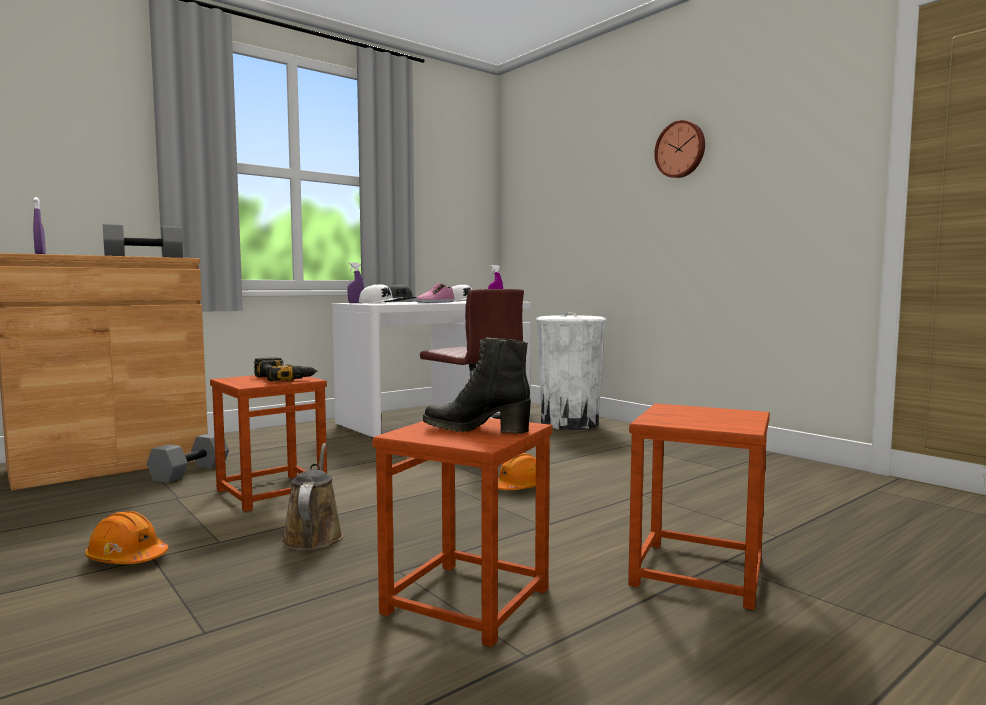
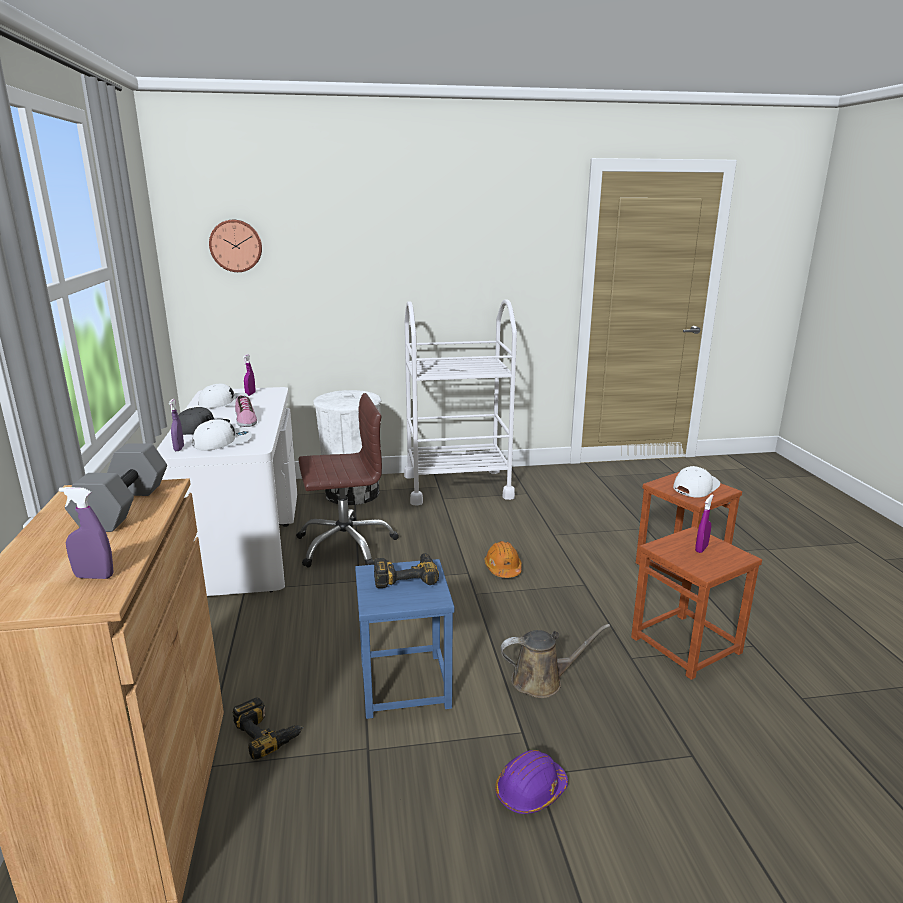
camera: 60 degrees left, 15 degrees up
(127, 558) = (530, 791): orange hard hat -> purple hard hat
(190, 472) = (268, 732): grey dumbbell -> power drill
(271, 491) = (403, 684): brown stool -> blue stool
(313, 536) = (542, 680): brown watering can -> brown watering can turned 150 degrees clockwise
(476, 429) = (701, 549): black boot -> purple spray bottle
(666, 445) = (457, 486): none -> white cart
(681, 149) = (424, 238): wall clock -> wall clock (236, 245)
(705, 417) = (695, 487): none -> white cap

